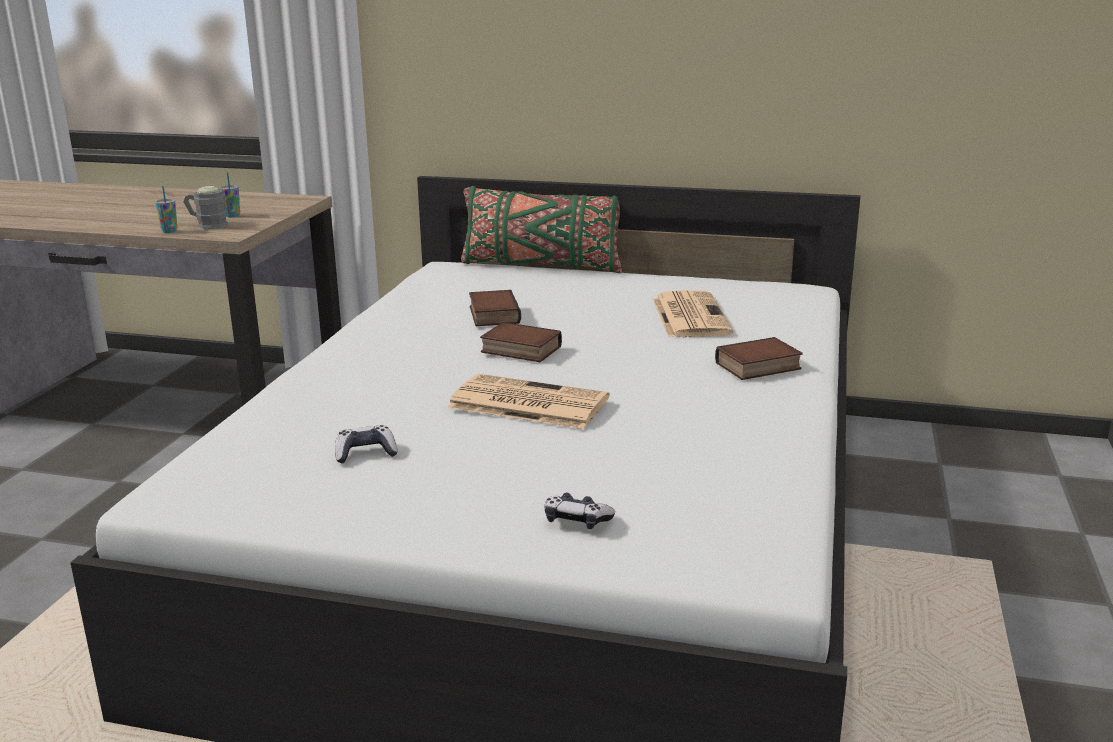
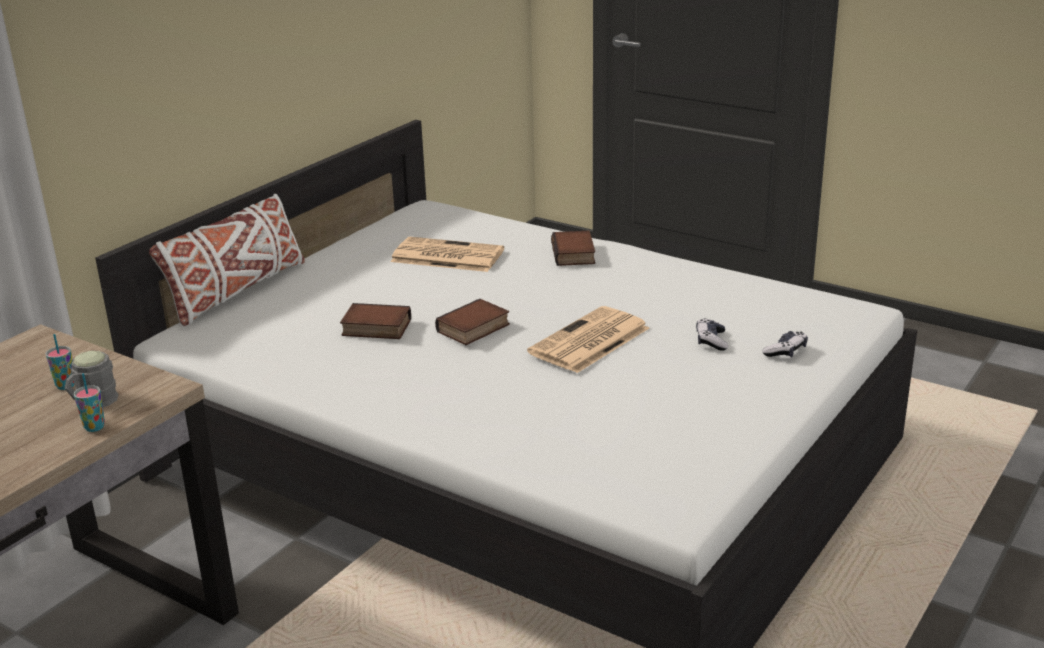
camera: 70 degrees left, 5 degrees up
(365, 453) = (645, 414): game controller -> game controller (711, 341)
(541, 265) = (236, 291): green pillow -> white pillow

